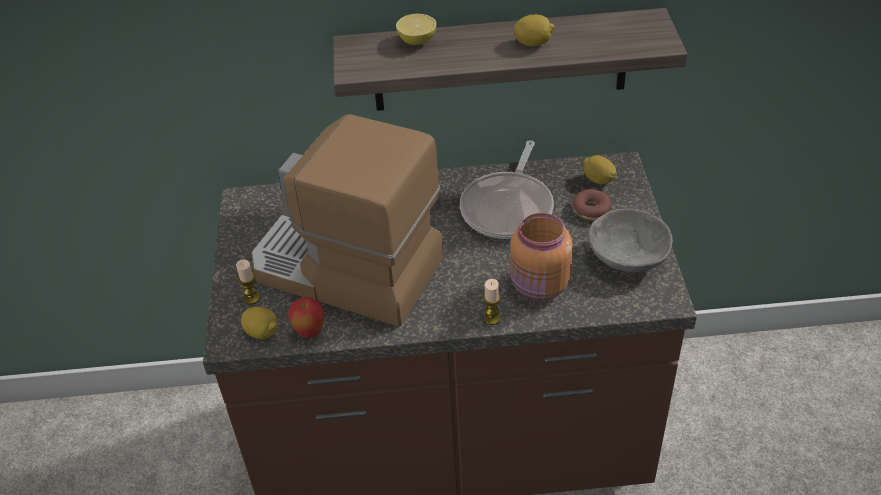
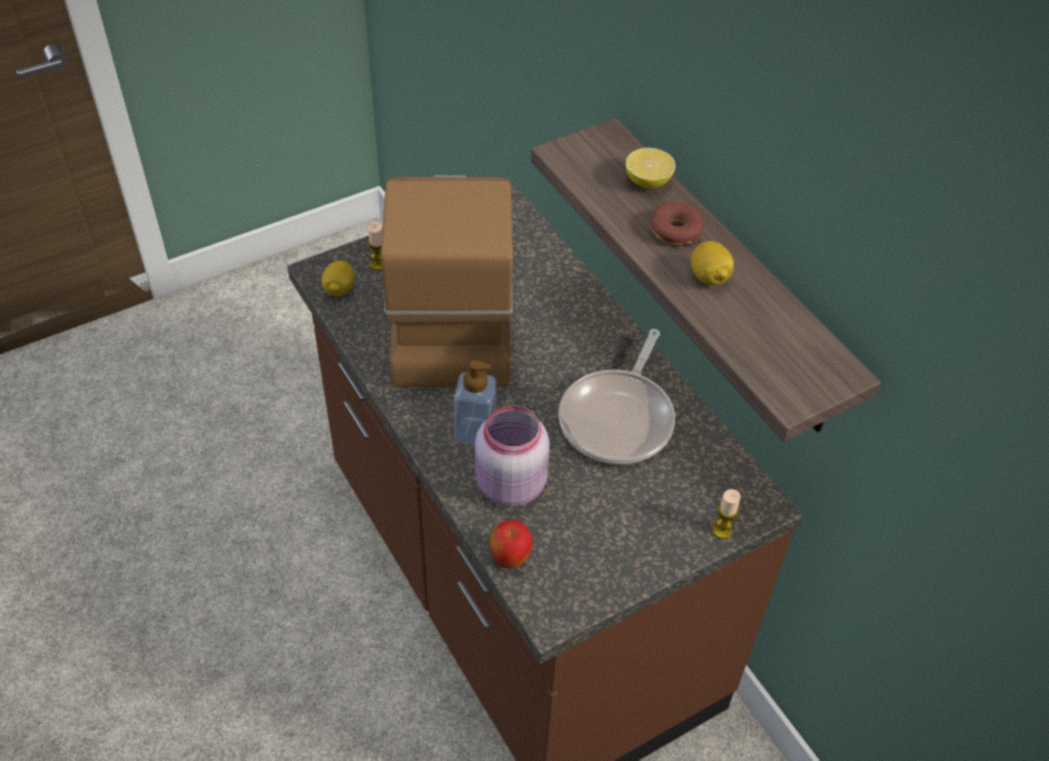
camera: 60 degrees right, 5 degrees up
(310, 332) = (355, 323): apple -> apple (510, 559)
(476, 290) = (475, 431): none -> soap dispenser
(492, 318) = (441, 458): candle -> candle (722, 530)
(509, 207) = (619, 418): frying pan -> frying pan turned 60 degrees counterclockwise
(540, 287) = (508, 486): orange jar -> pink jar
(591, 210) = (661, 497): donut -> donut (675, 231)
(598, 180) = (720, 489): lemon -> none
(626, 258) = (599, 555): grey bowl -> none

